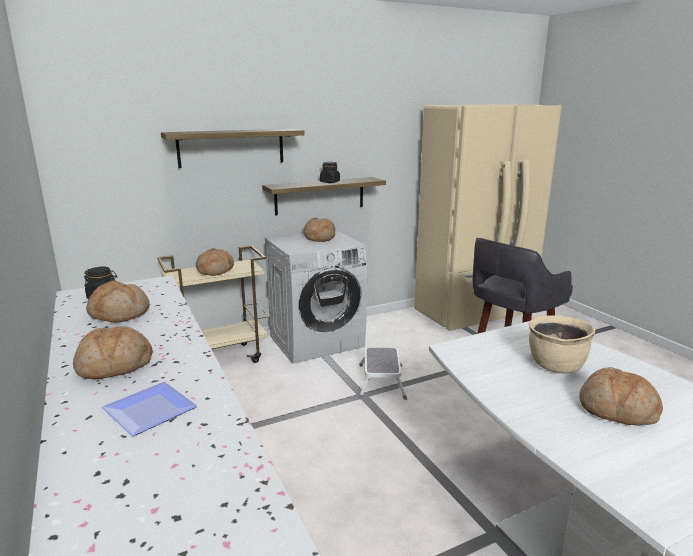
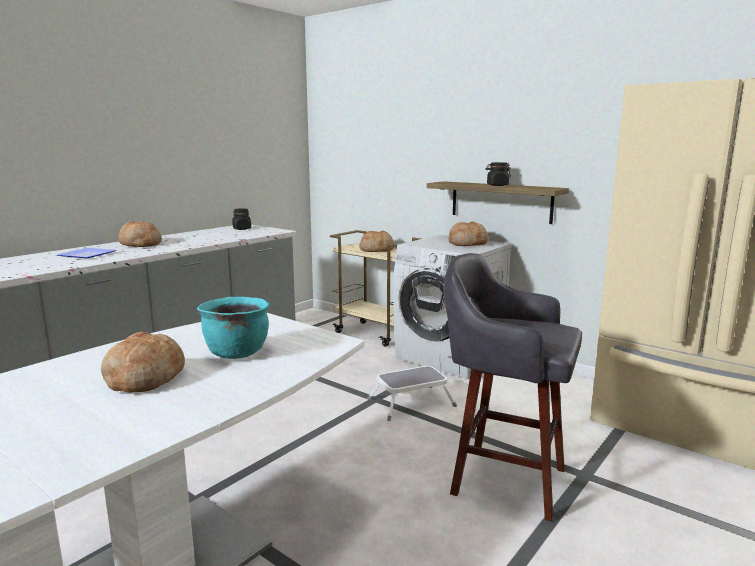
camera: 65 degrees right, 5 degrees down
(119, 313) = (216, 234): bread -> none
(231, 147) = (421, 142): shelf -> none
(555, 366) = (236, 352): beige cooking pot -> turquoise cooking pot

